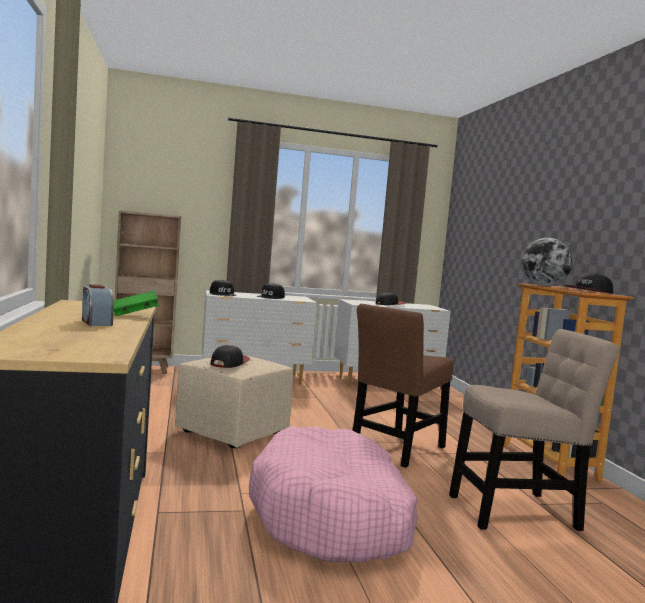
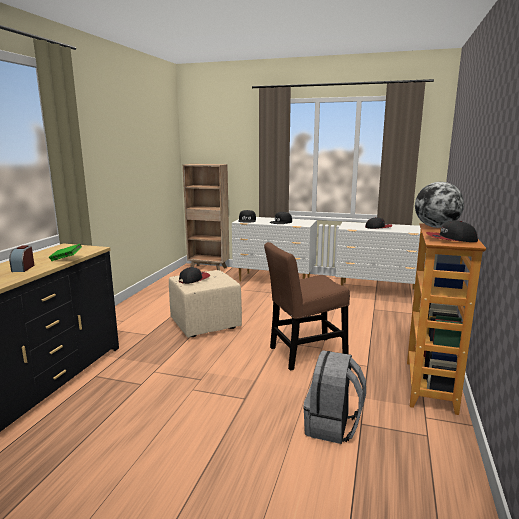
camera: 30 degrees right, 10 degrees up
(332, 516) = (187, 400): pink dog bed -> none
(519, 511) = (332, 426): beige chair -> grey backpack

